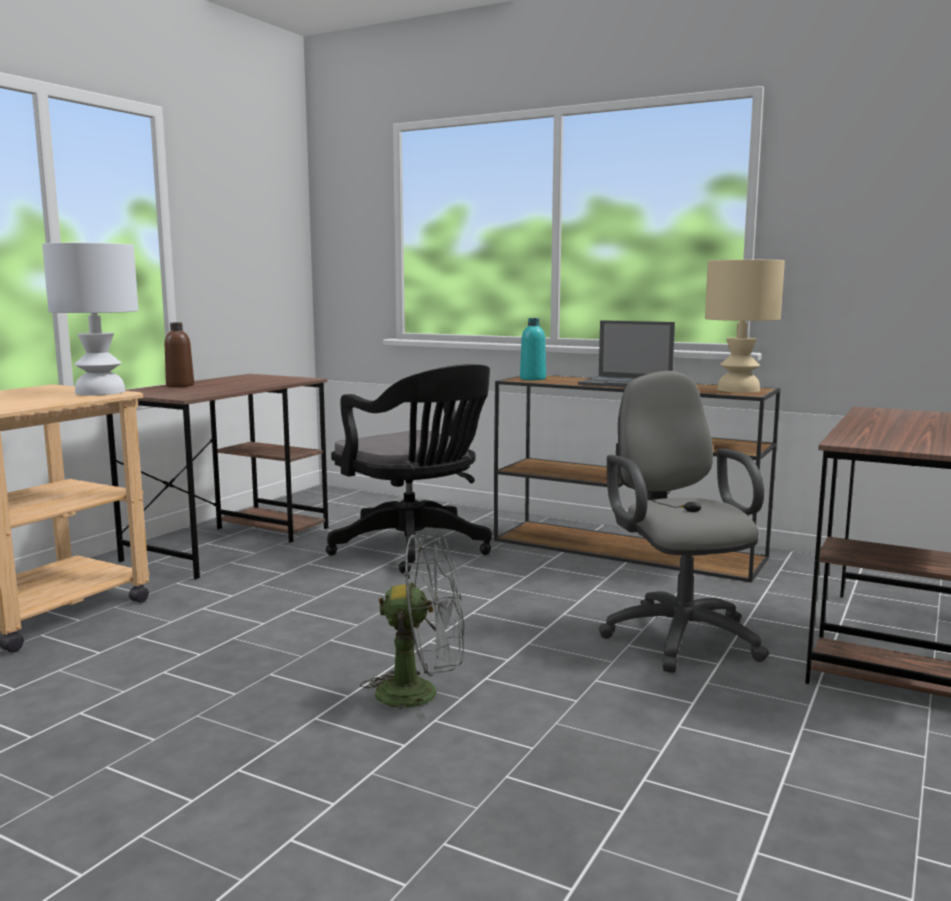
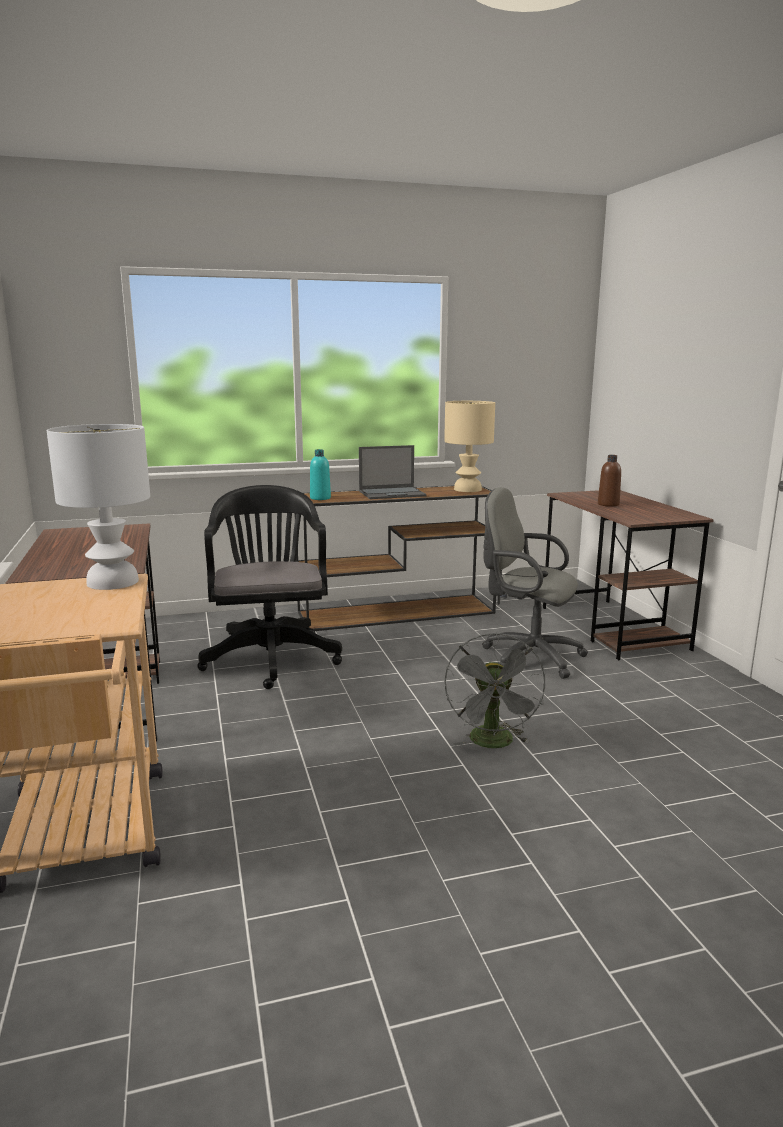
camera: 45 degrees left, 5 degrees up
(180, 385) = (50, 557): brown bottle -> brown bottle (608, 504)
(415, 549) = (271, 656): black office chair -> black office chair turned 105 degrees counterclockwise
(421, 693) = (494, 744): grey fan -> grey fan turned 135 degrees clockwise

